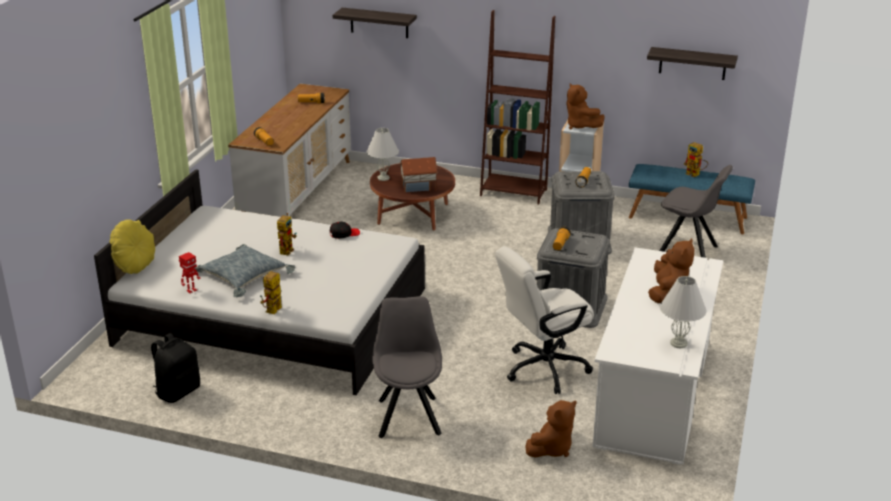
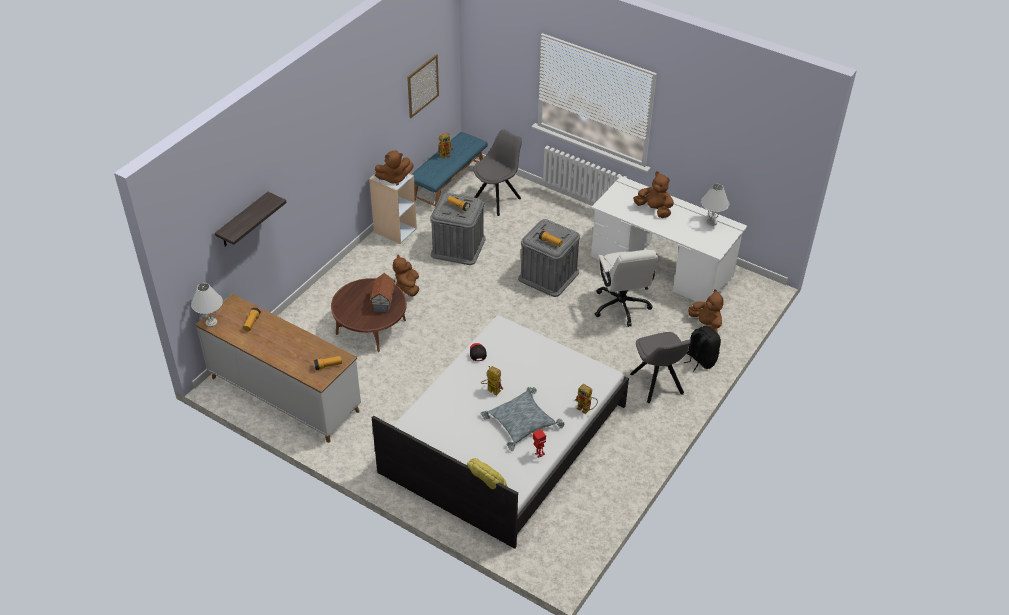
camera: 75 degrees left, 15 degrees up
(178, 391) = (593, 507): black backpack -> black backpack (700, 360)
(383, 178) = (354, 320): white table lamp -> white table lamp (211, 323)
(408, 417) = (657, 384): grey chair -> grey chair turned 120 degrees counterclockwise
(488, 223) = (408, 287): none -> brown plush toy
(513, 192) = (362, 261): brown bookcase -> none
(692, 63) = (422, 85): shelf -> picture

